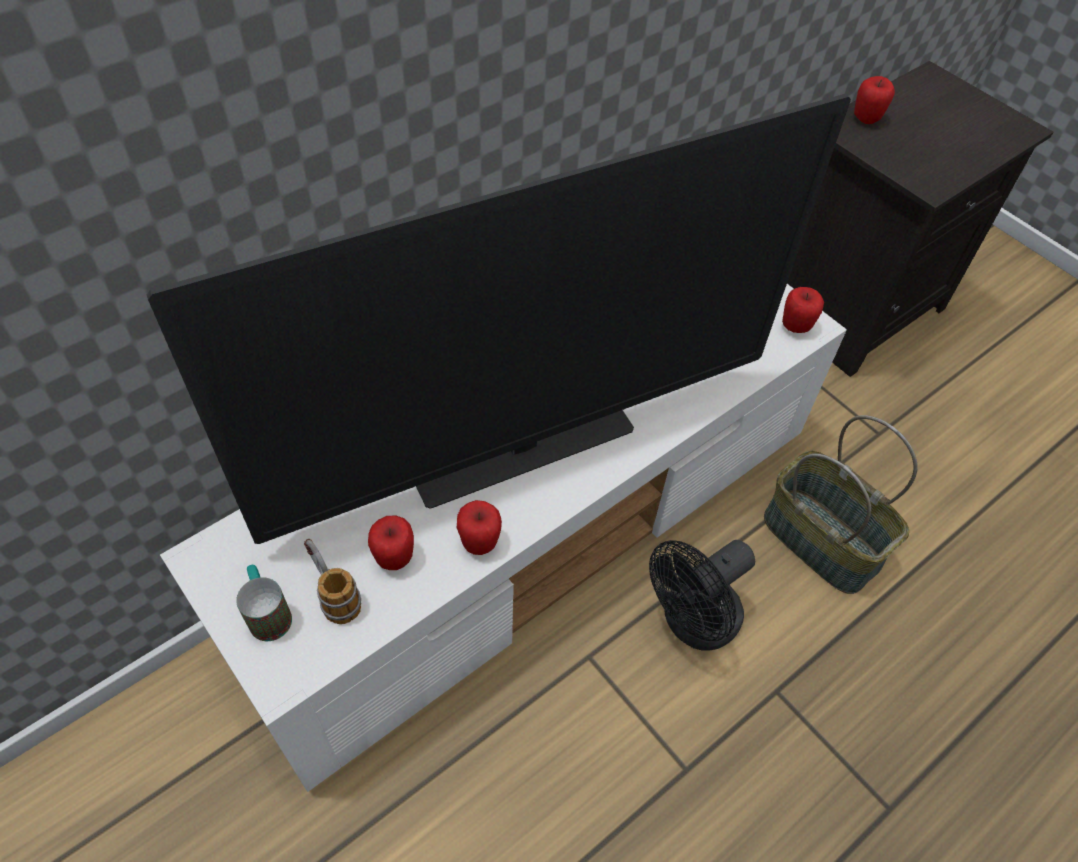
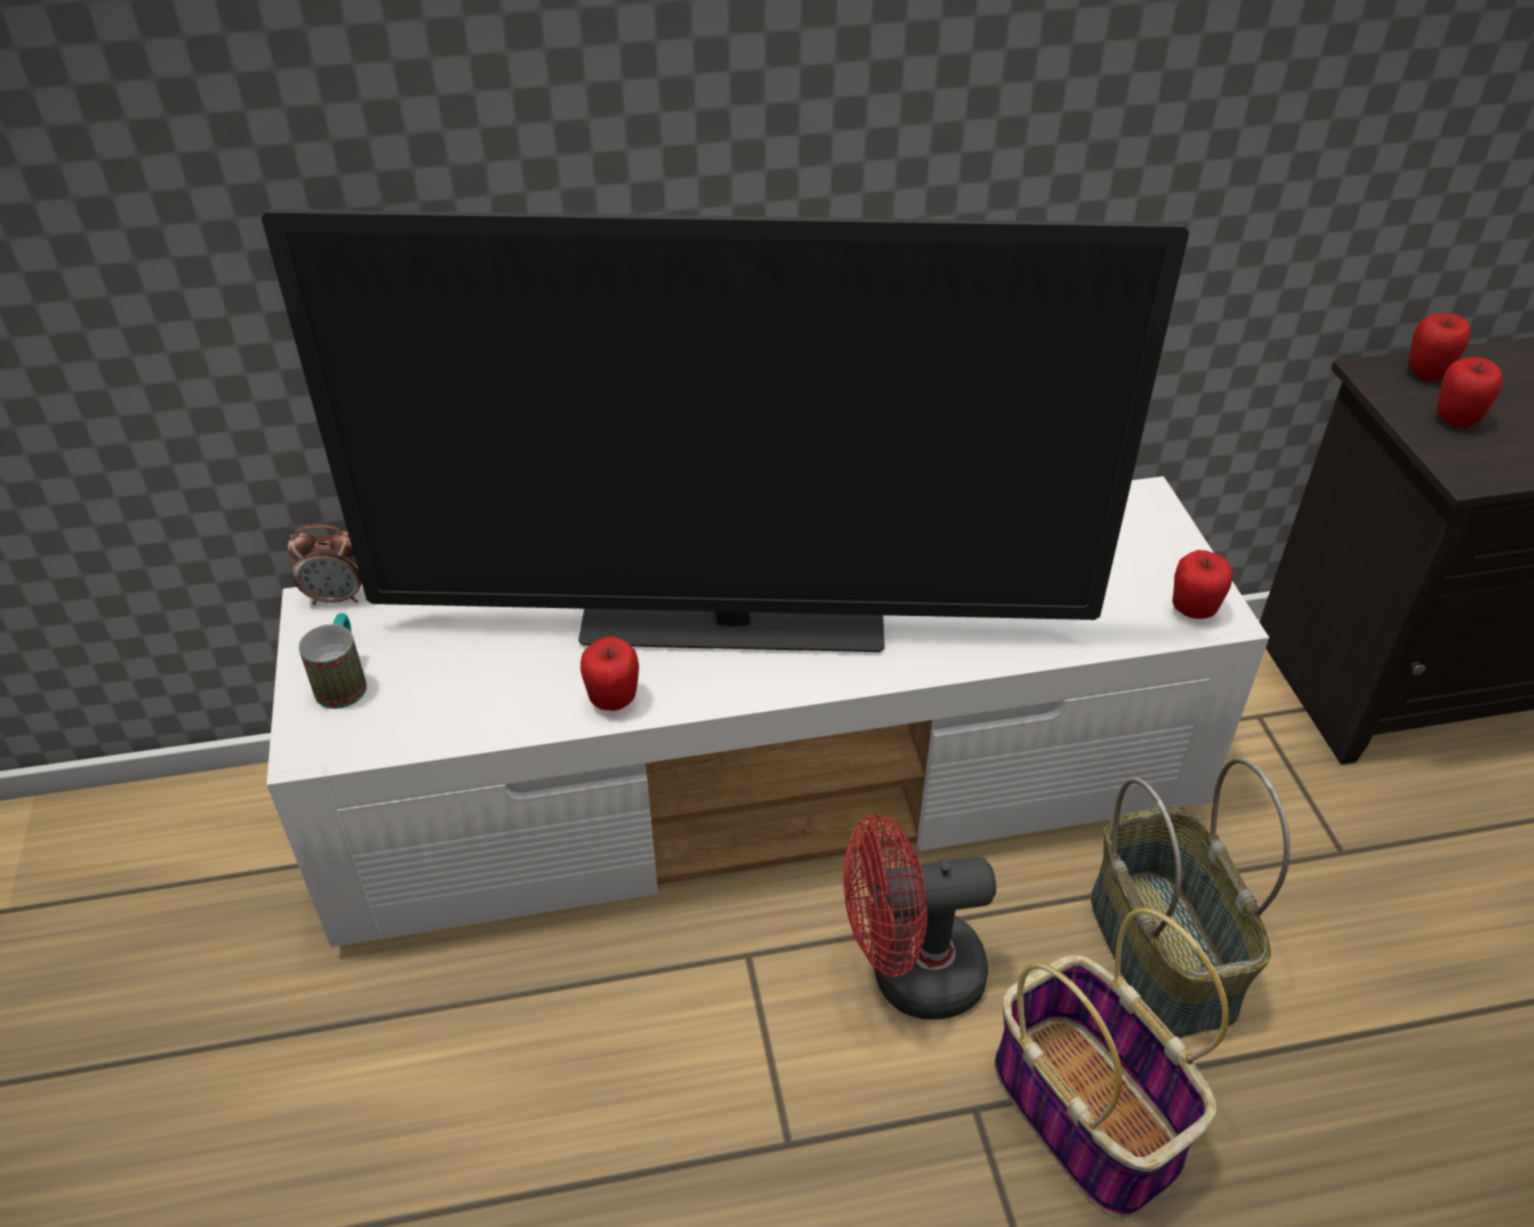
camera: 30 degrees right, 10 degrees down
(212, 544) = (338, 597): none -> alarm clock
(333, 593) = (421, 689): mug -> none
(394, 558) = (509, 679): apple -> apple (1456, 420)
(692, 623) = (909, 975): black fan -> red fan
(838, 663) = (1089, 1116): none -> basket

